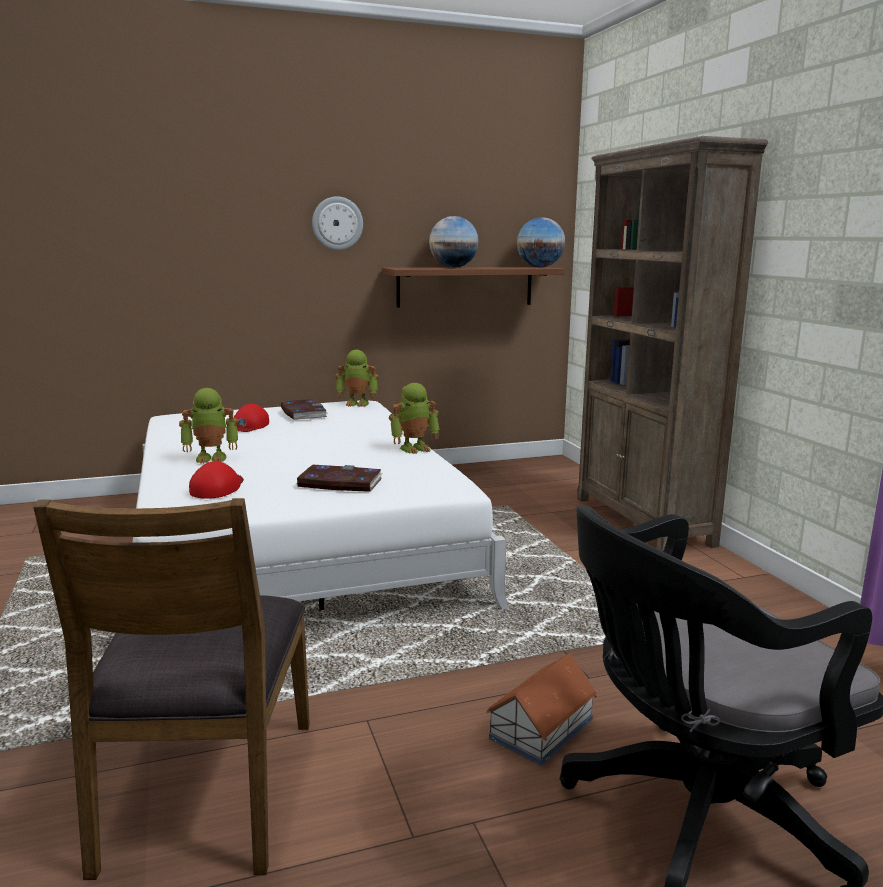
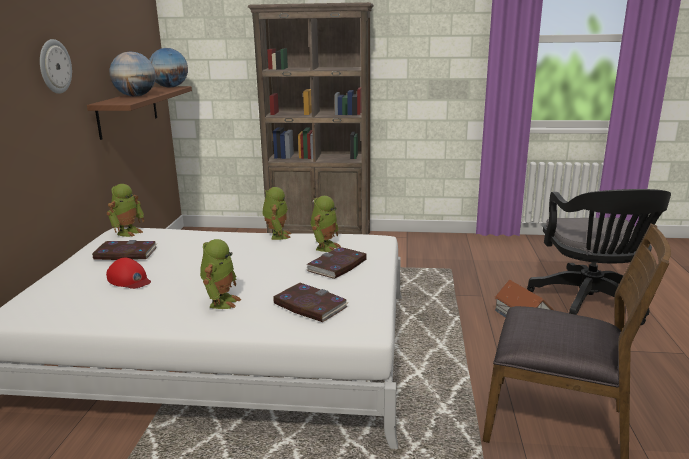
camera: 65 degrees left, 5 degrees up
(218, 488) = (309, 305): red cap -> book
(398, 470) = (325, 247): none -> toy robot

